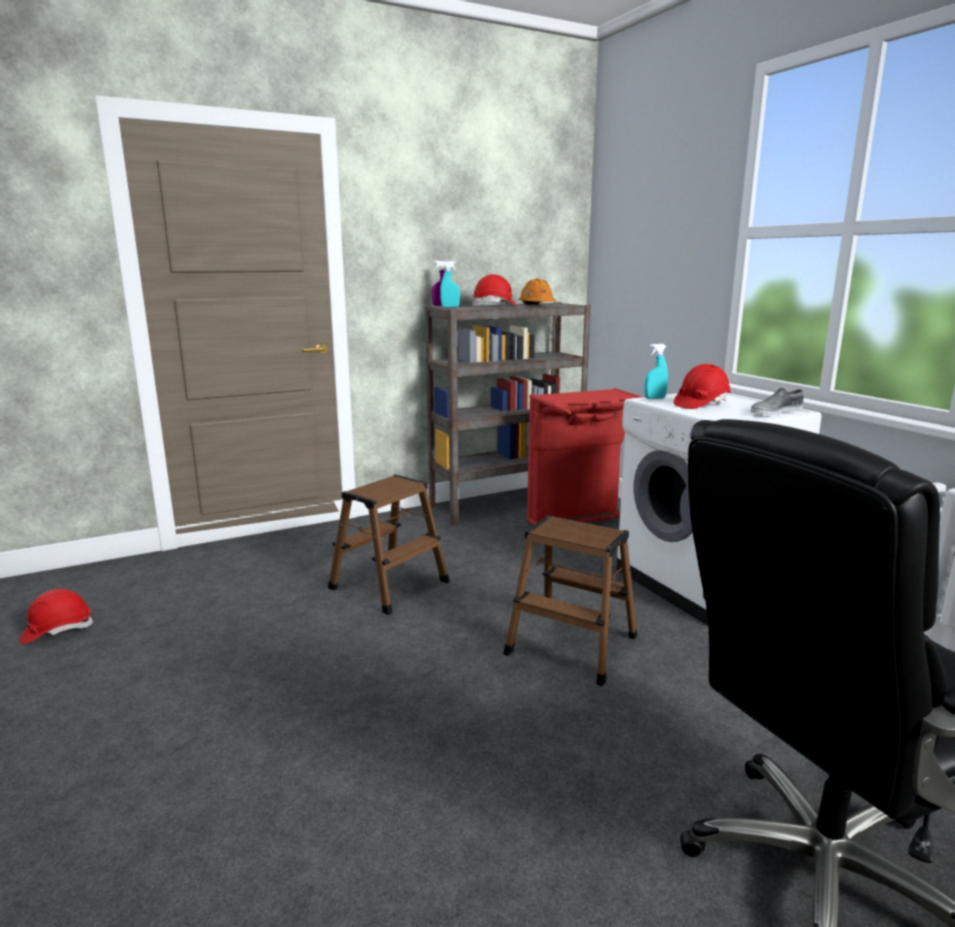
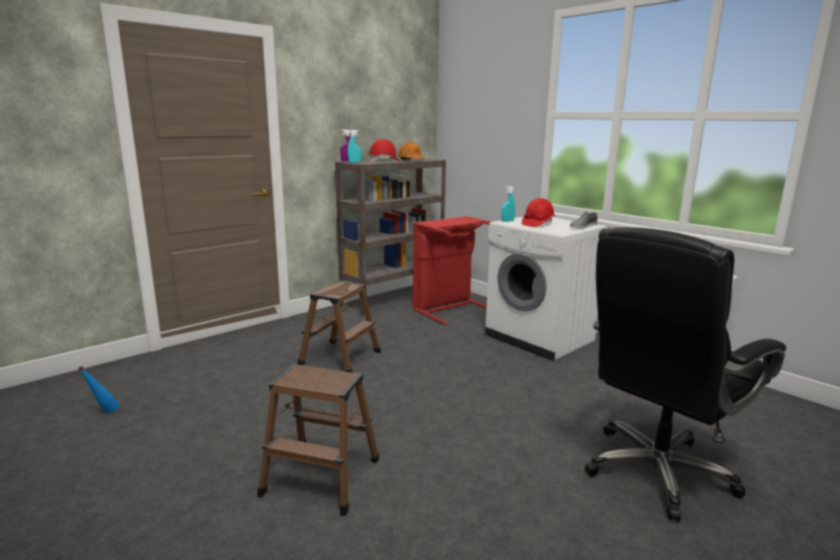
camera: 15 degrees left, 0 degrees up
(57, 631) = (104, 413): red hard hat -> blue bottle
(572, 644) = (478, 380): brown step ladder -> brown step ladder (322, 476)

